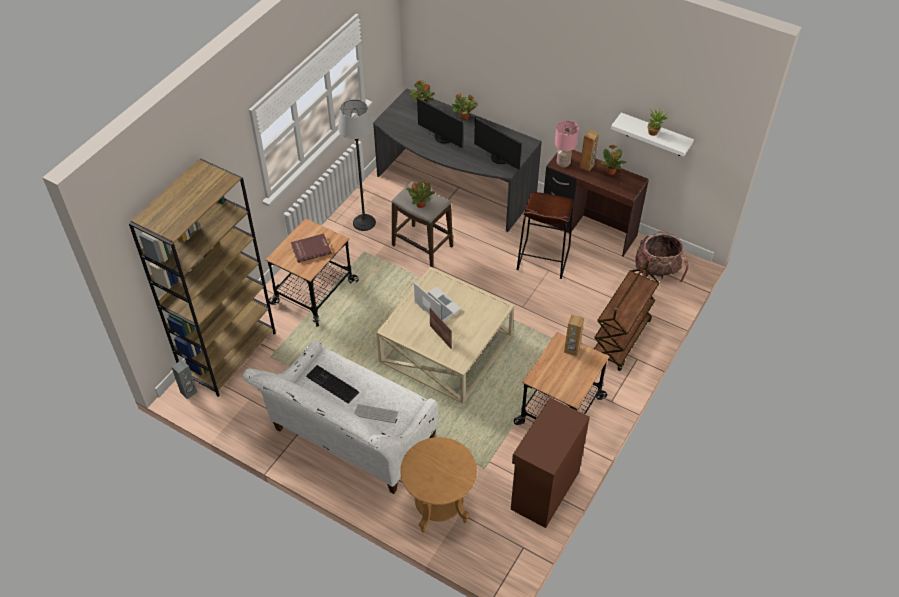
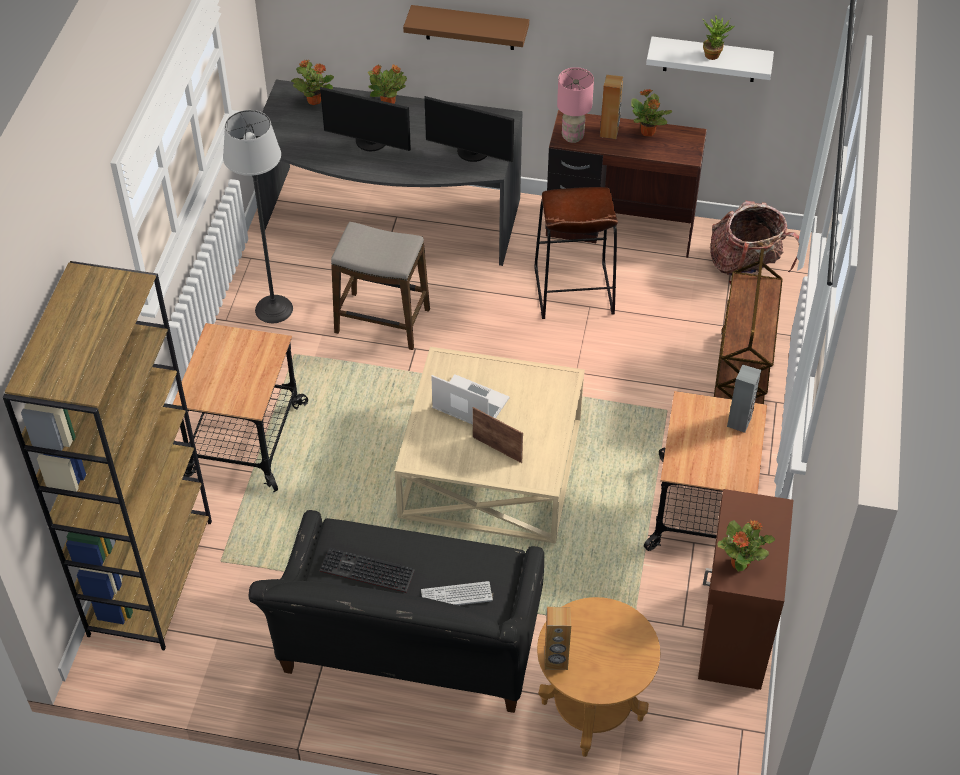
camera: 20 degrees left, 0 degrees up
(189, 392) = (112, 658): grey speaker -> grey speaker (739, 422)
(311, 249) = (238, 369): red book -> none
(349, 440) = (408, 652): white sofa -> black sofa
(421, 204) = (381, 254): potted plant -> potted plant (740, 562)
(516, 82) = (470, 28): none -> brown shelf
(571, 350) = (709, 411): brown speaker -> brown speaker (556, 660)

